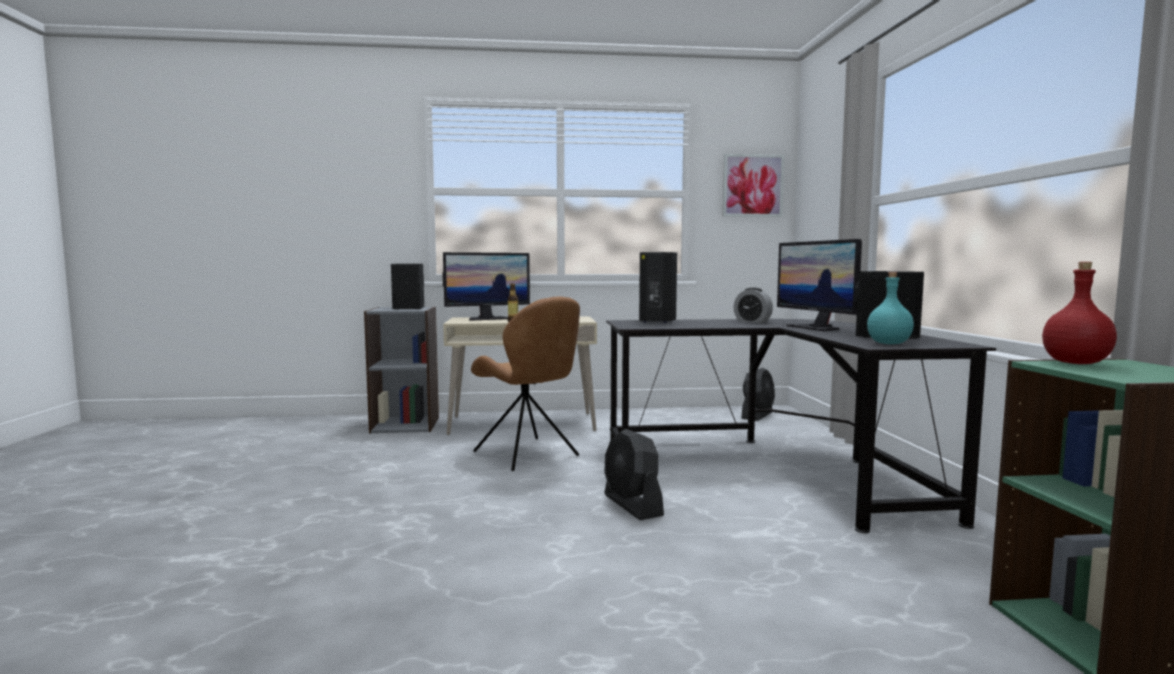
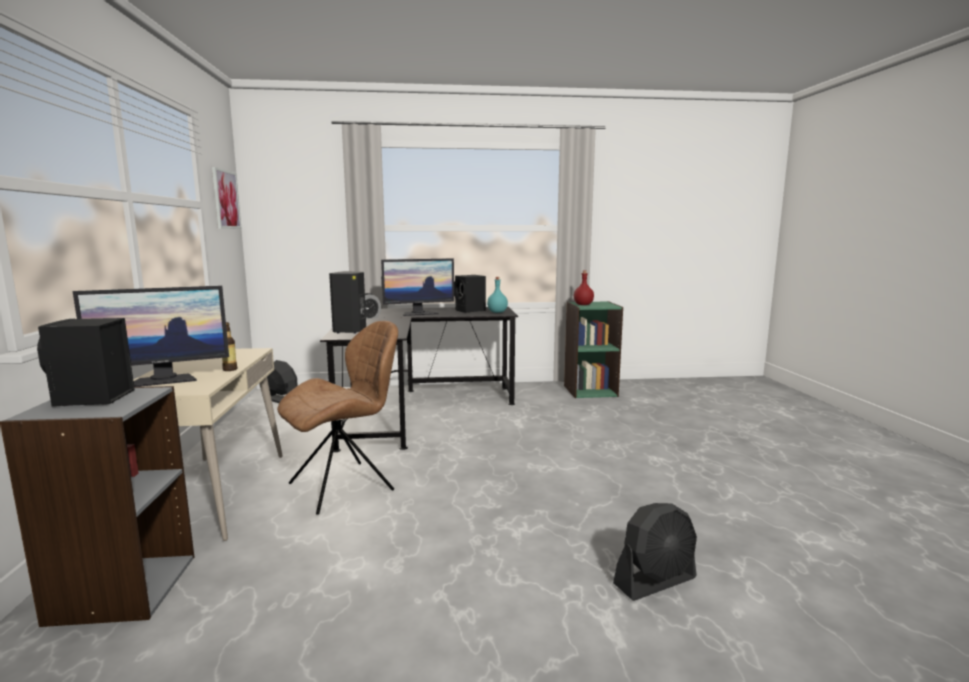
camera: 90 degrees left, 5 degrees up
(487, 318) = (163, 380): monitor -> monitor turned 90 degrees clockwise
(632, 505) = (478, 447): black fan -> black fan (655, 581)

